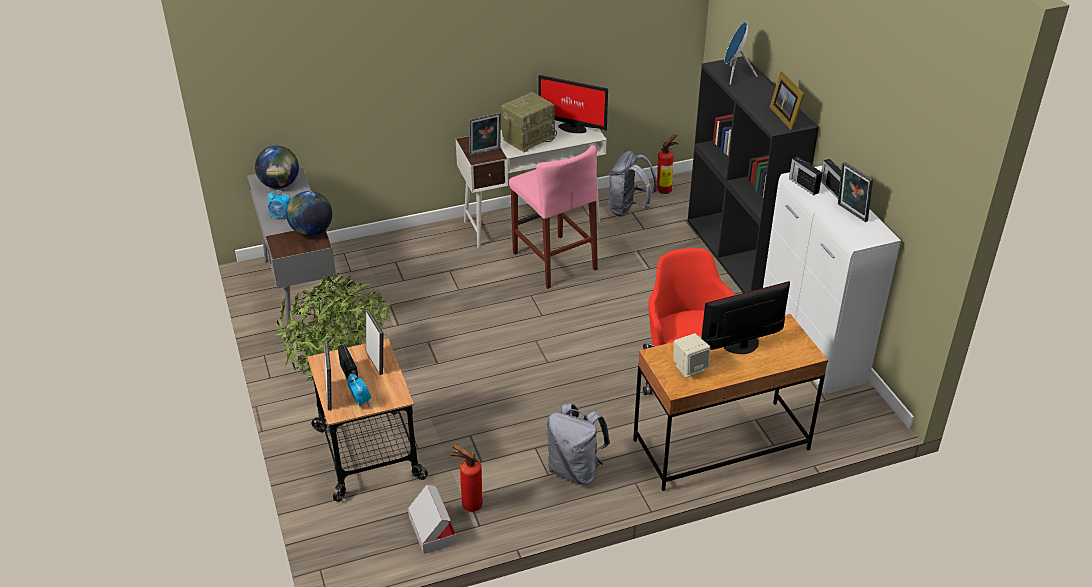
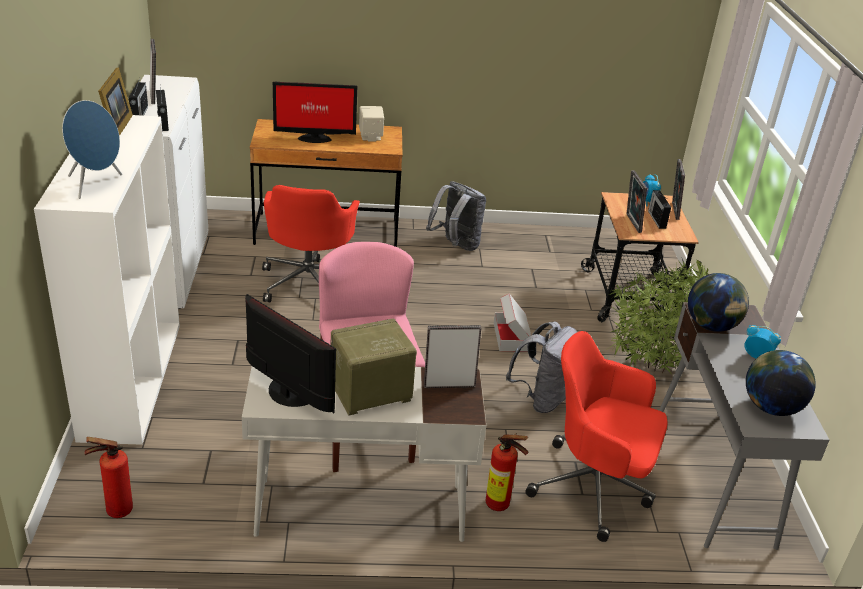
camera: 165 degrees left, 5 degrees down
(387, 267) = (594, 488): none -> red office chair
(432, 530) = (582, 241): cardboard box -> cardboard box (512, 337)
(469, 504) = (550, 247): fire extinguisher -> fire extinguisher (500, 506)
(629, 209) = (204, 489): grey backpack -> grey backpack (542, 398)
(739, 255) = (130, 378): black bookcase -> white bookcase

